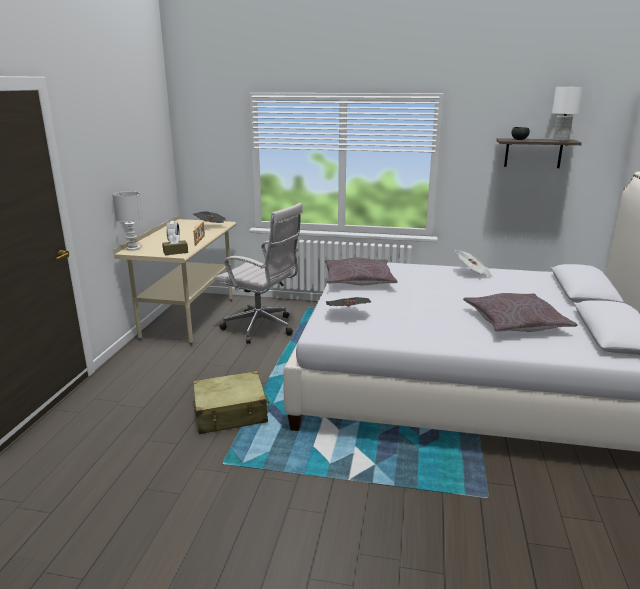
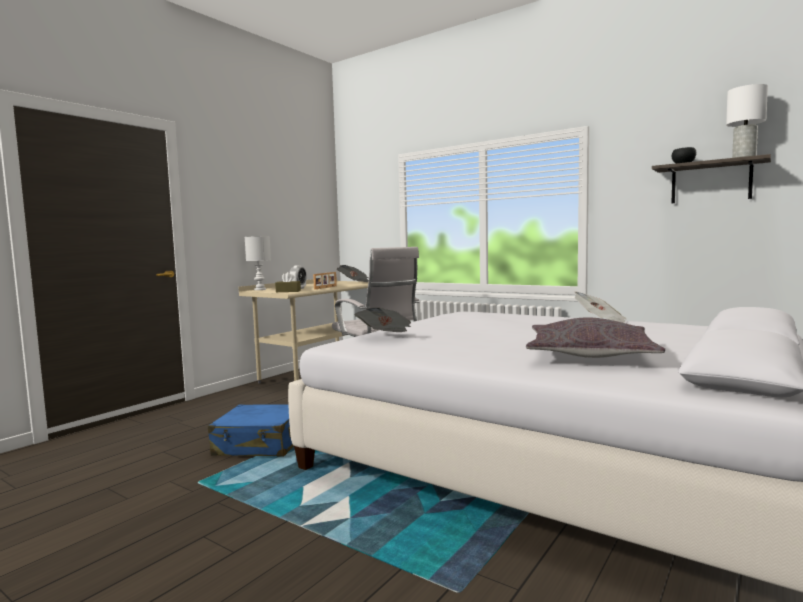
camera: 25 degrees right, 15 degrees down
(231, 413) = (261, 444): beige suitcase -> blue suitcase
(358, 280) = (446, 320): grey pillow -> none

